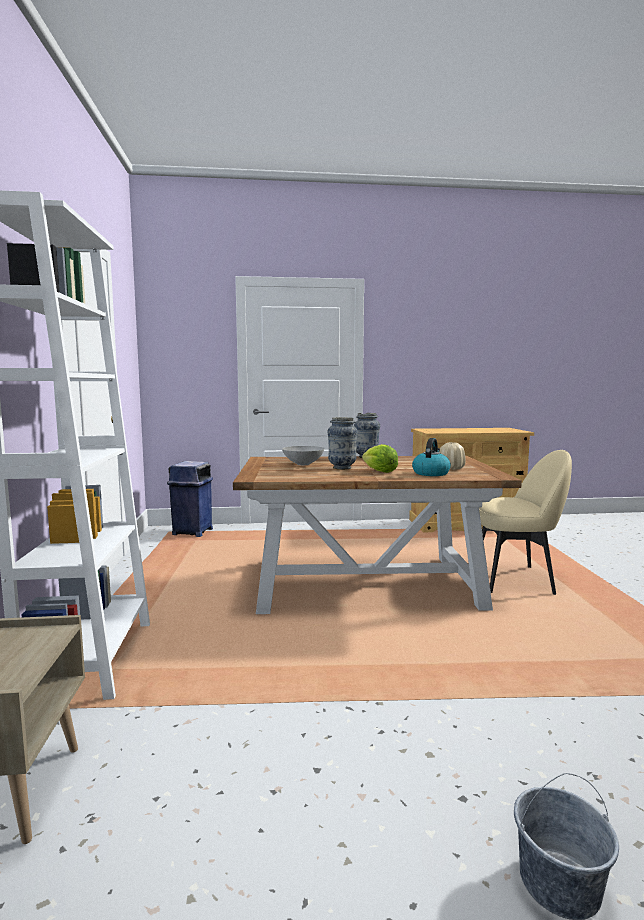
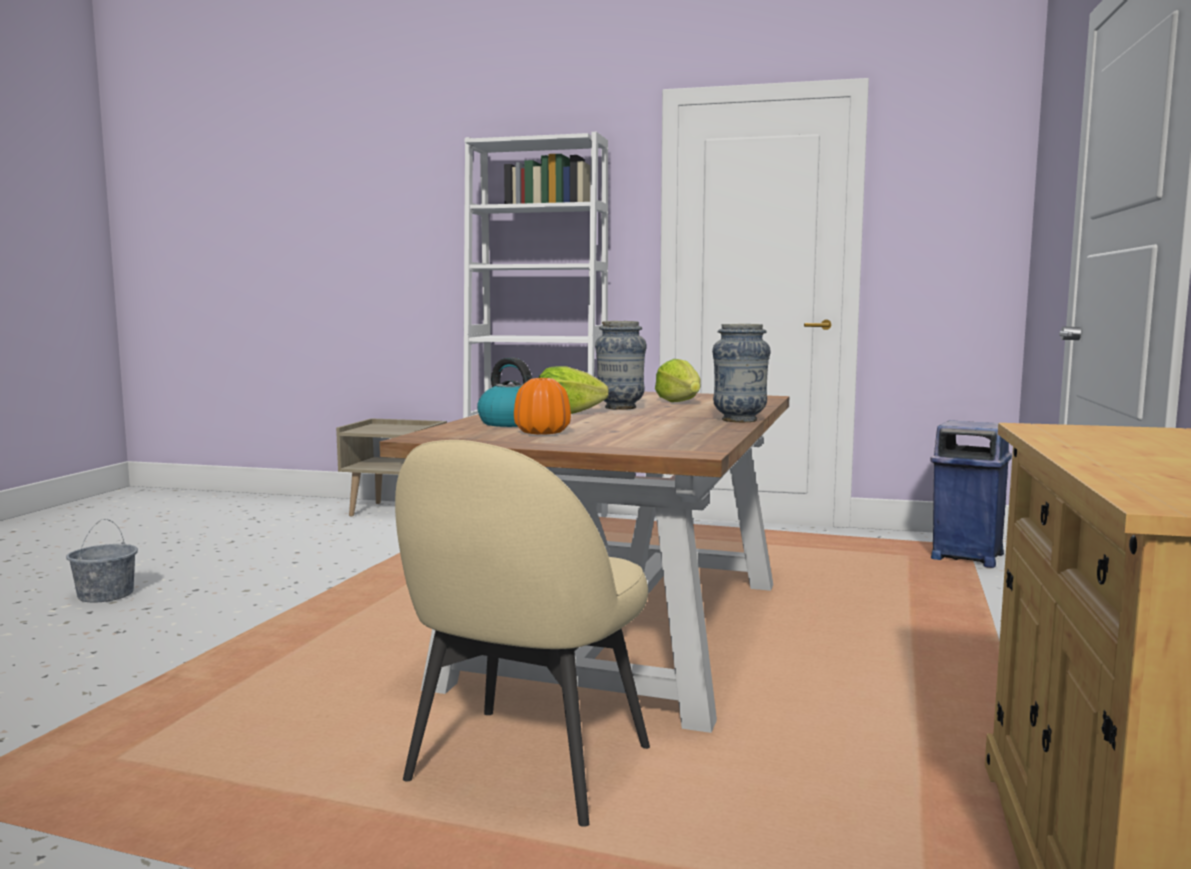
camera: 110 degrees right, 0 degrees up
(302, 464) = (679, 402): grey bowl -> lettuce
(451, 468) = (542, 433): beige vase -> orange vase

